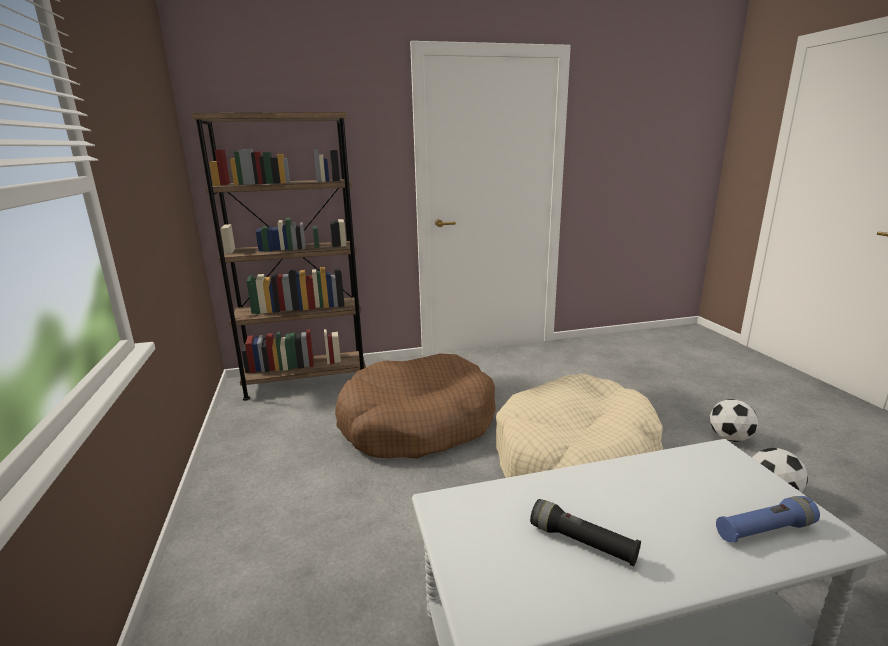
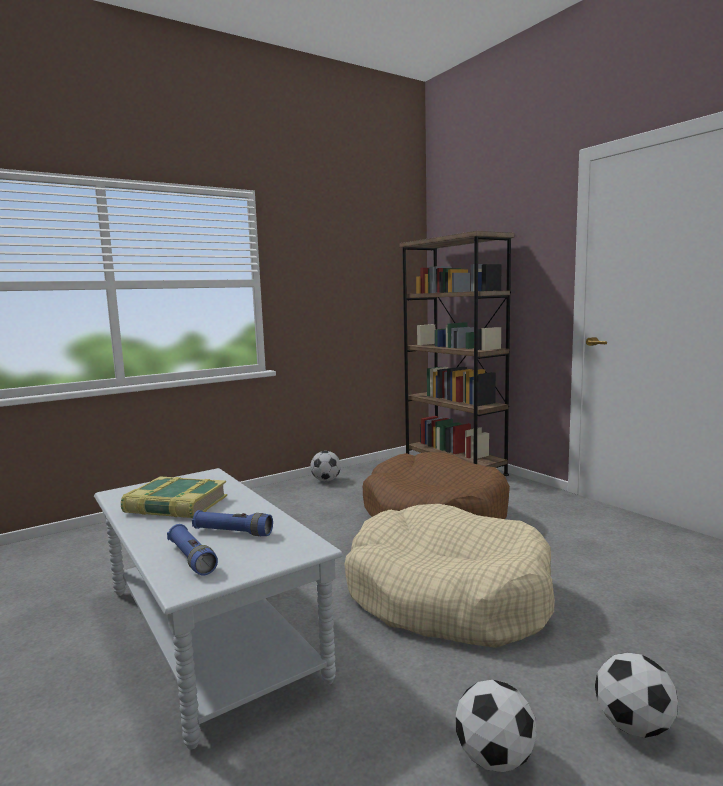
camera: 70 degrees right, 10 degrees down
(232, 469) = (326, 480): none -> football
(582, 543) = (175, 506): black flashlight -> book
(685, 496) = (233, 532): none -> blue flashlight

